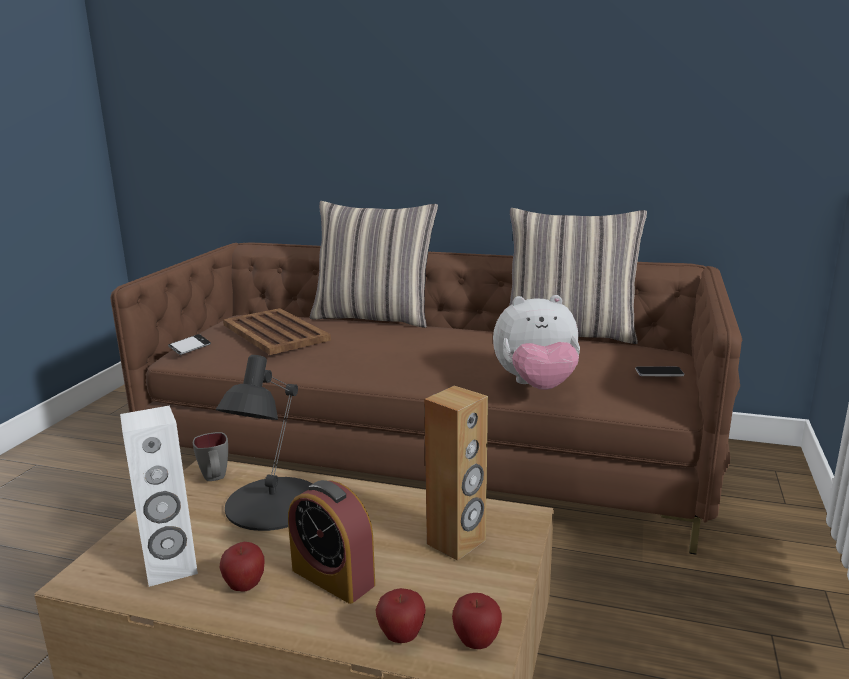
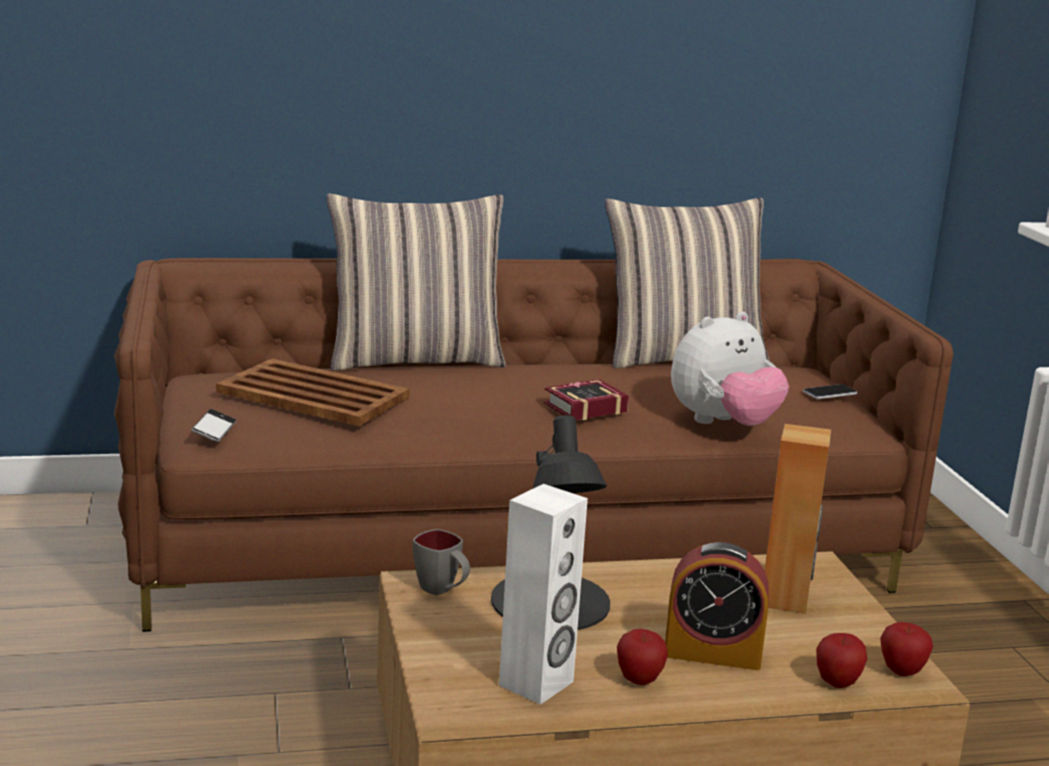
camera: 30 degrees left, 0 degrees up
(436, 360) = (581, 407): none -> book

